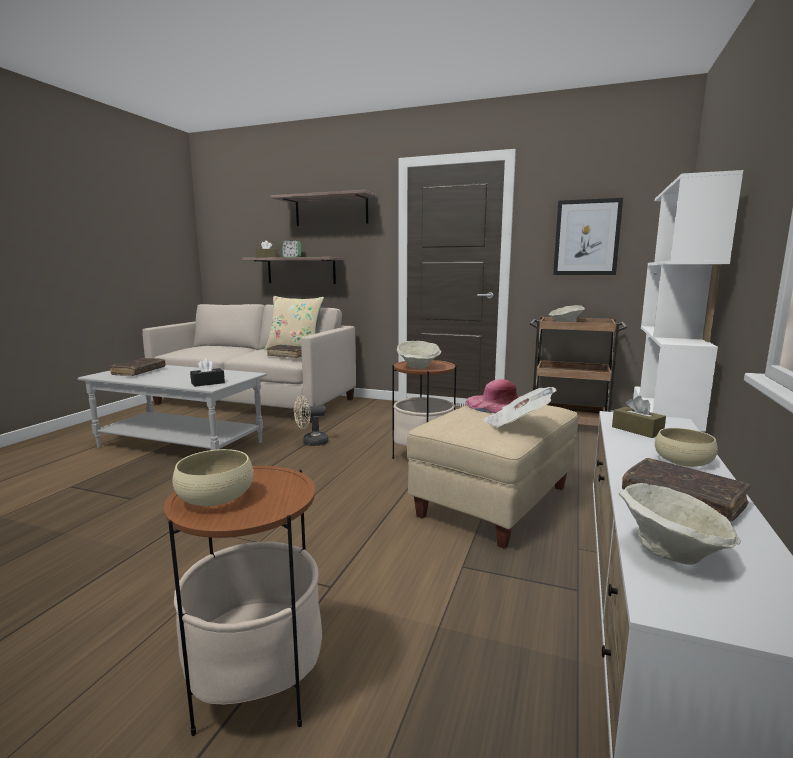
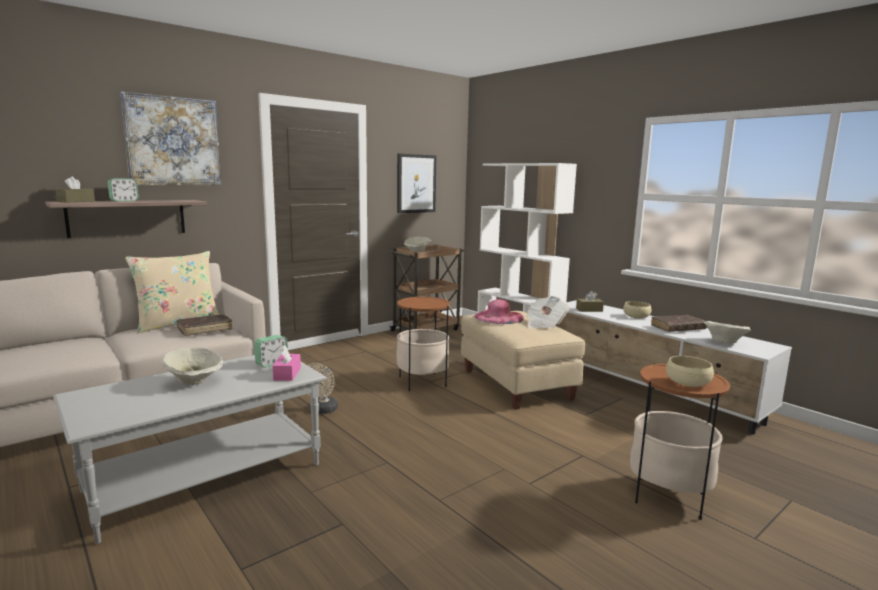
camera: 60 degrees left, 0 degrees up
(139, 372) = (131, 400): brown book -> none
(208, 383) = (287, 374): black tissue box -> pink tissue box
(228, 377) = (271, 363): none -> alarm clock
(331, 211) = (173, 141): shelf -> picture
(418, 367) = (430, 304): beige bowl -> beige bowl (194, 382)

